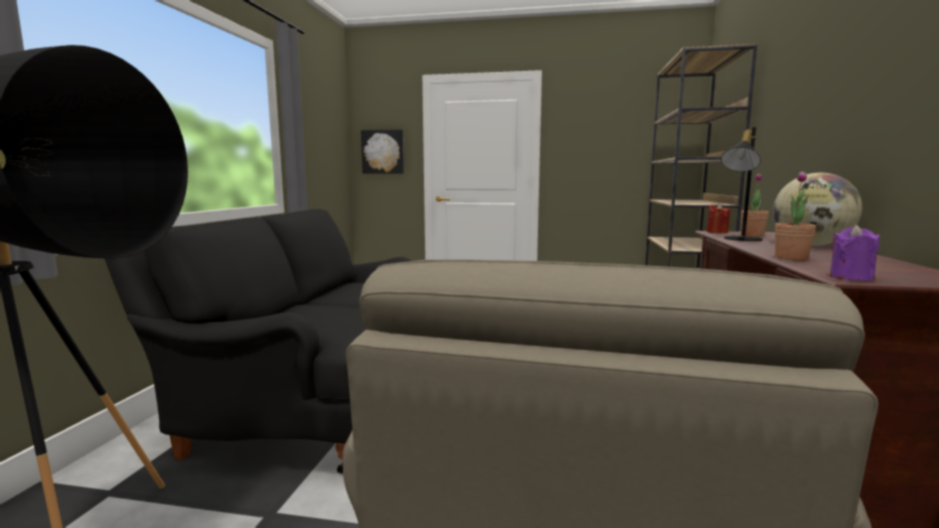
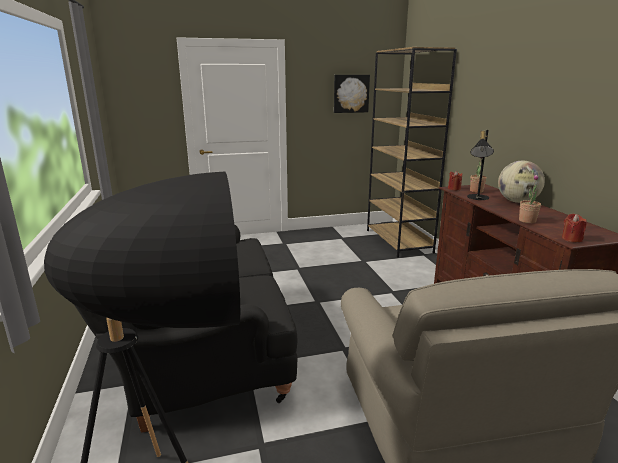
camera: 25 degrees left, 10 degrees up
(383, 152) = (142, 110): picture -> picture (351, 93)
(851, 277) = (571, 239): purple candle -> red candle

